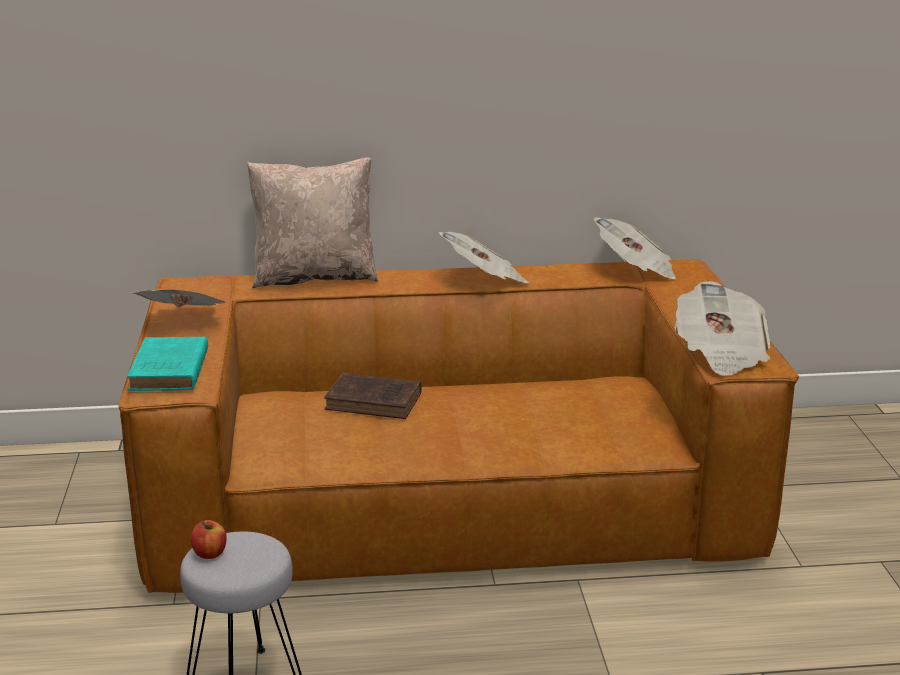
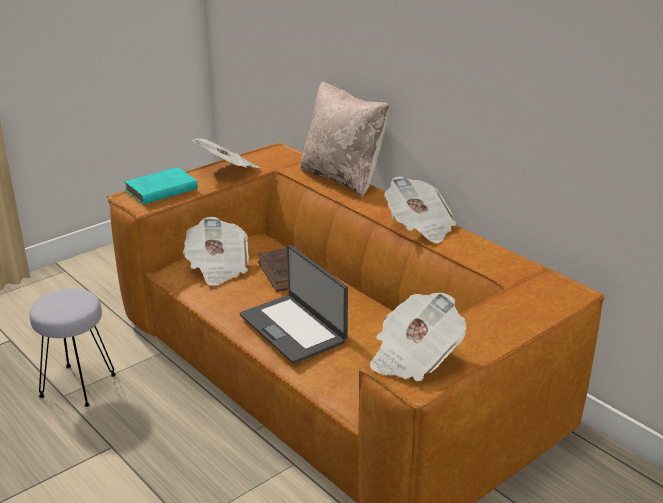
camera: 55 degrees right, 5 degrees up
(210, 553) = (61, 295): apple -> none
(492, 433) = (293, 328): none -> laptop
(635, 270) = (529, 274): newspaper -> newspaper (217, 267)

